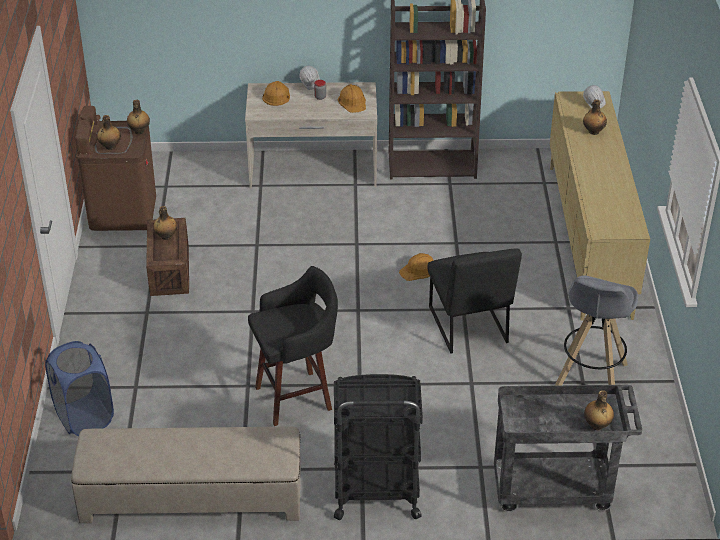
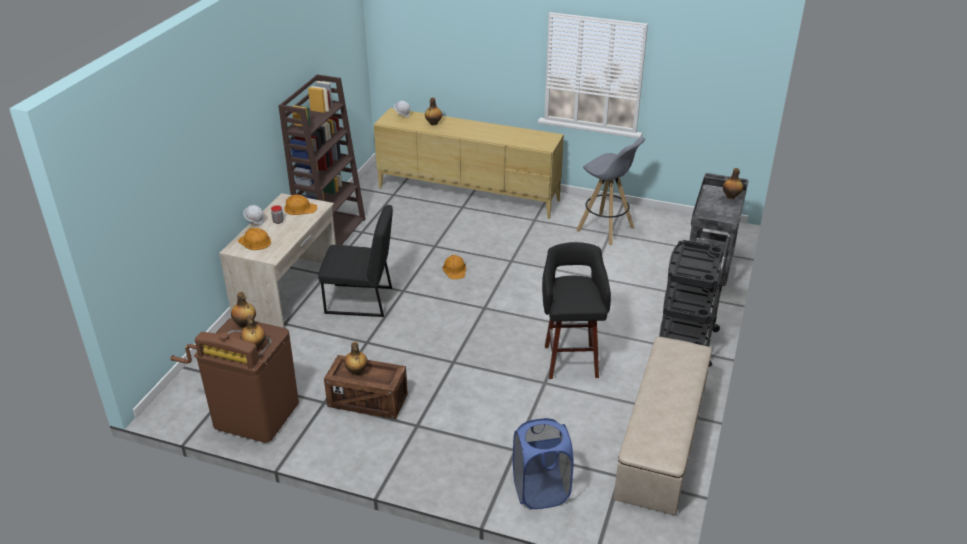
camera: 70 degrees left, 5 degrees down
(468, 326) = (531, 263): black chair -> black chair (361, 301)

